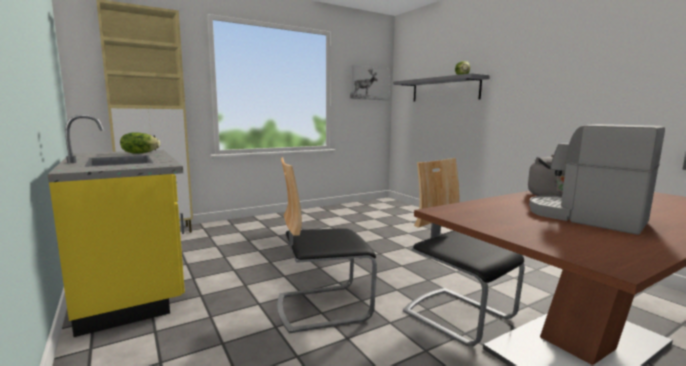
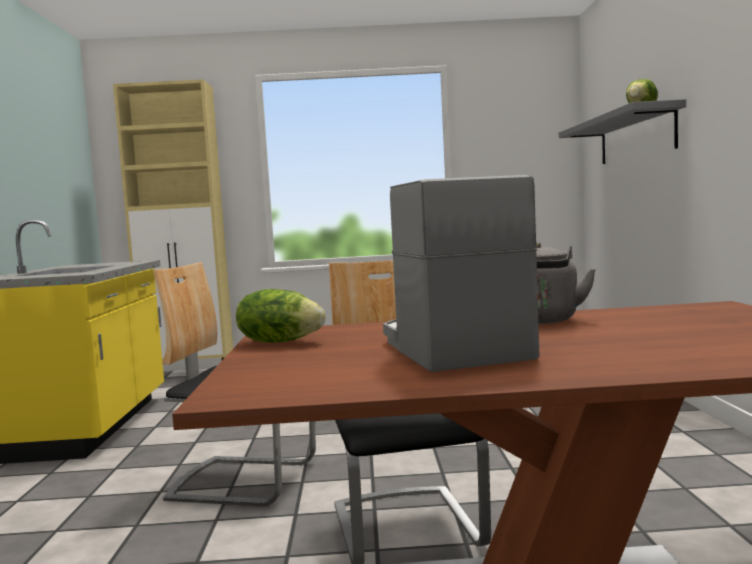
camera: 30 degrees right, 5 degrees down
(140, 153) = (118, 263): lettuce -> lettuce (280, 342)
(369, 83) = (529, 140): picture -> none

